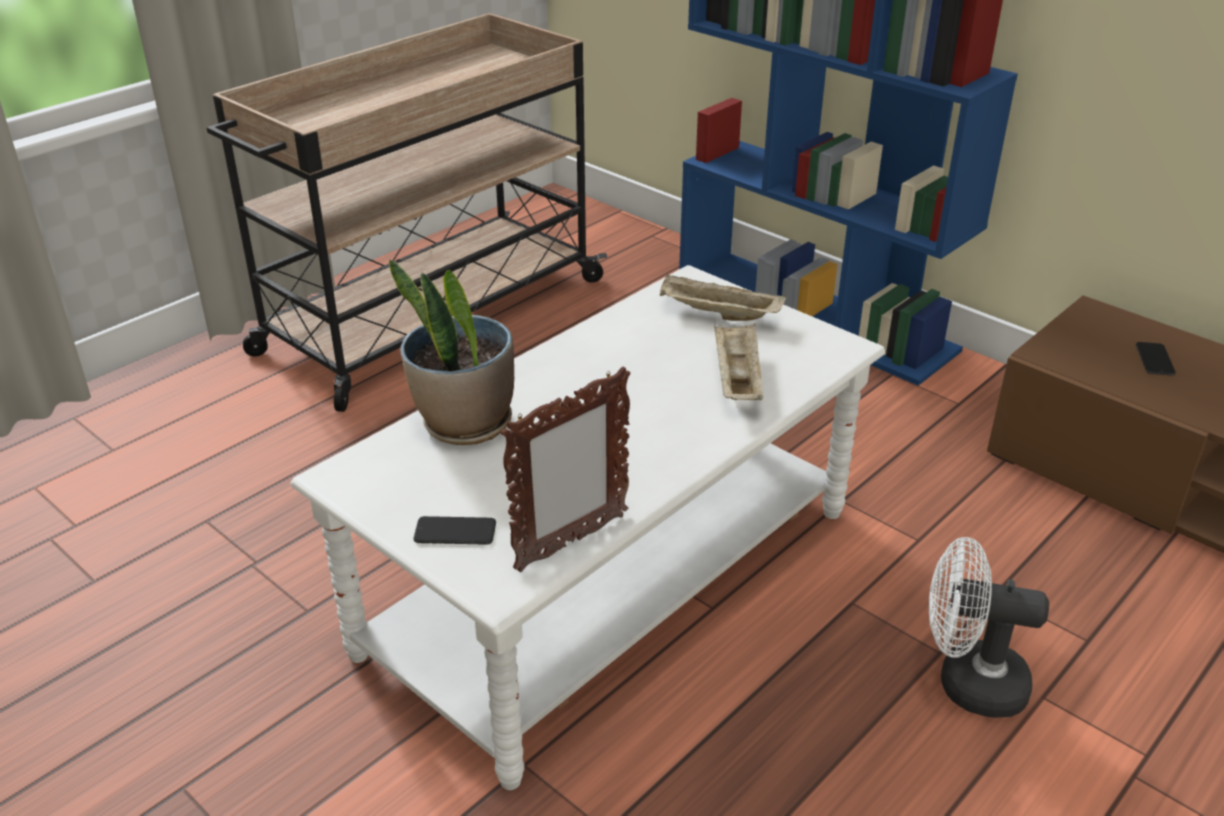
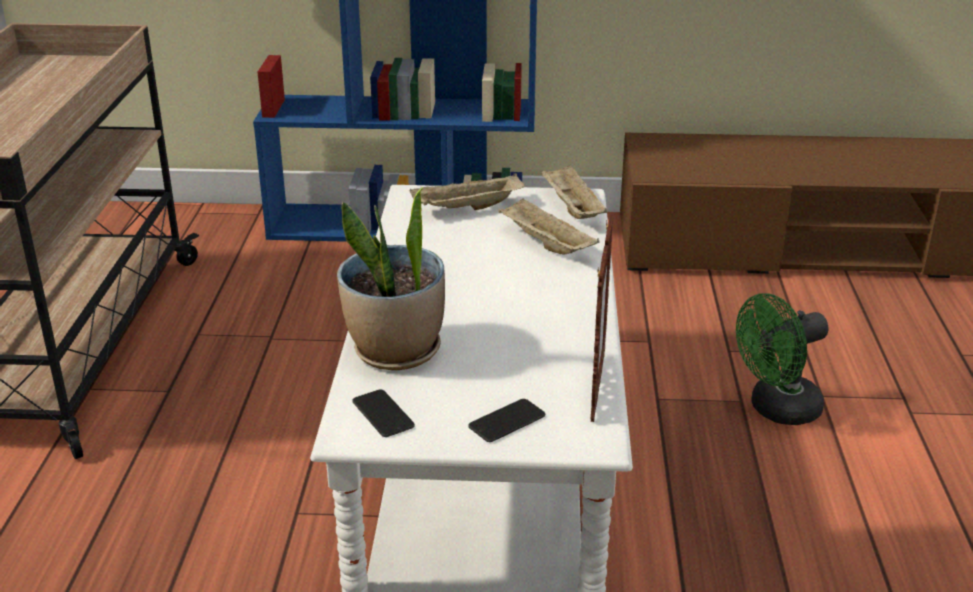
camera: 40 degrees left, 5 degrees down
(818, 354) = (571, 208): none -> beige tray
(967, 683) = (776, 410): white fan -> green fan
(1154, 359) = (713, 155): phone -> phone (383, 414)

